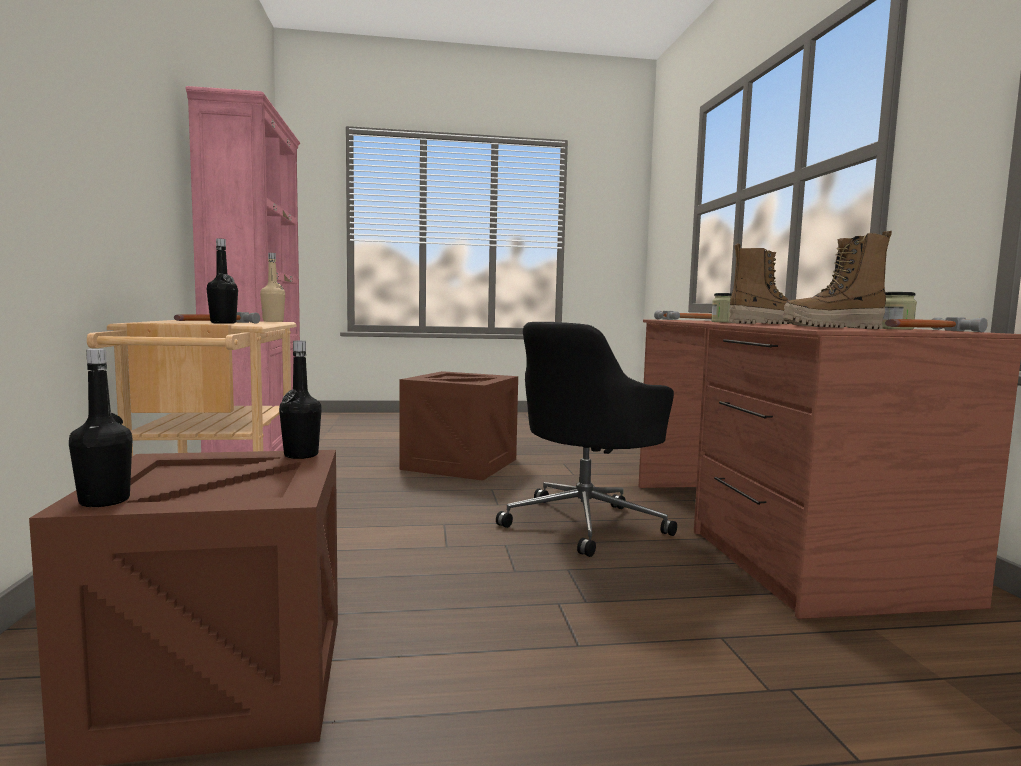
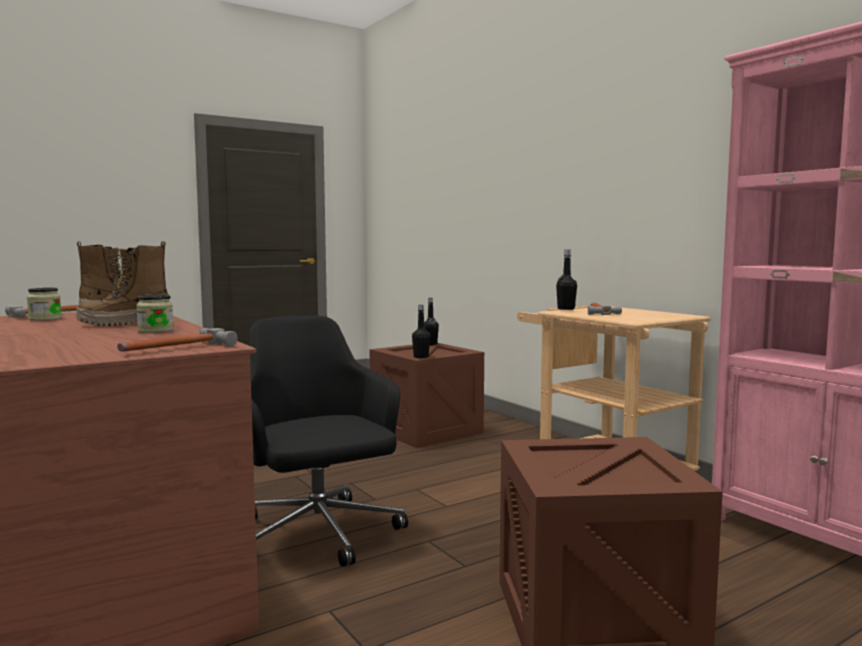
camera: 155 degrees right, 0 degrees up
(273, 321) = (640, 320): beige bottle -> none
(585, 523) = (318, 535): black office chair -> black office chair turned 45 degrees counterclockwise

